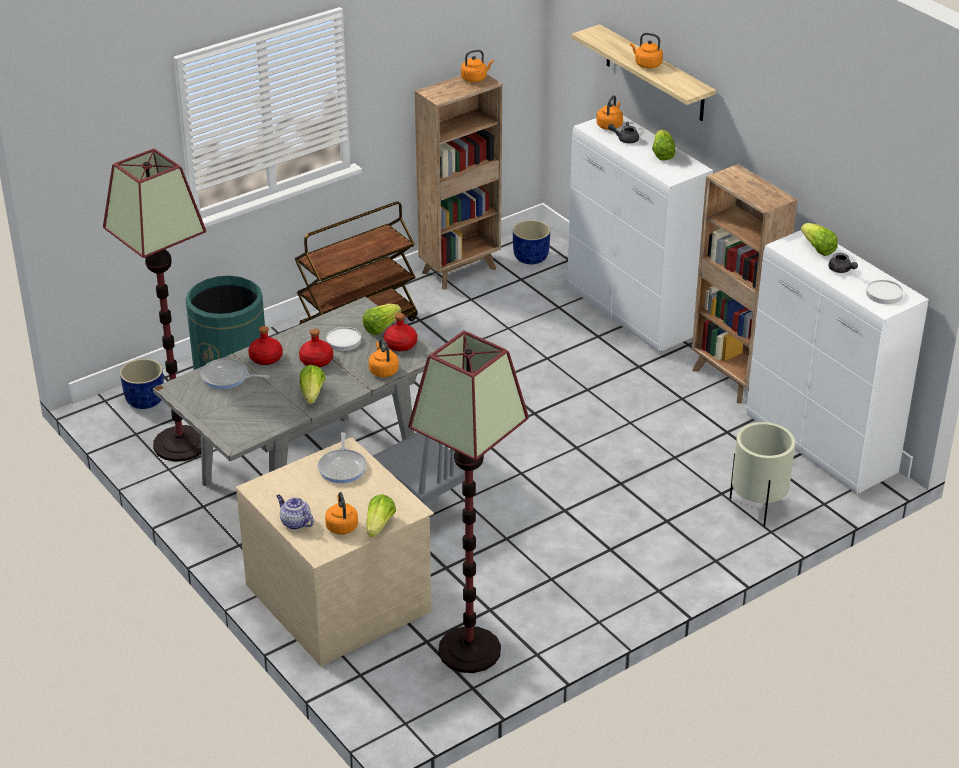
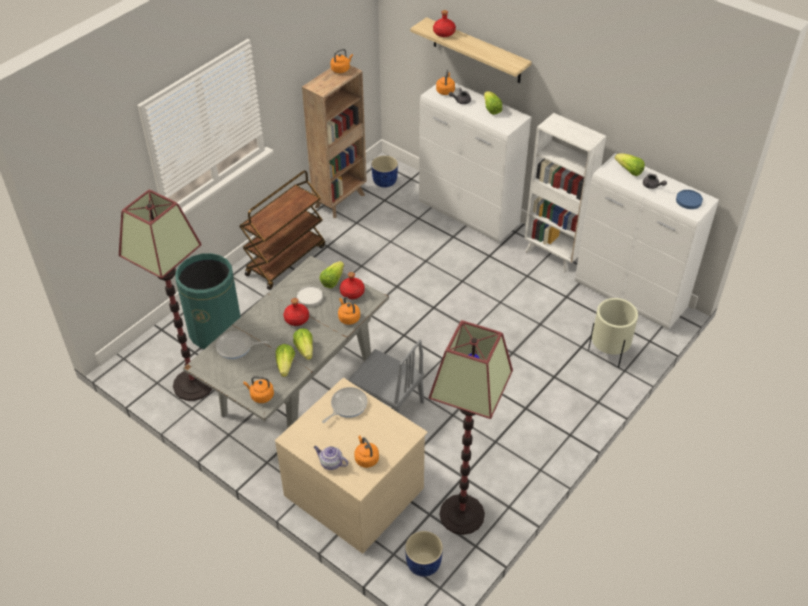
camera: 15 degrees left, 10 degrees up
(144, 400) = (153, 352): blue planter -> blue planter (423, 563)
(266, 358) = (259, 324): red bottle -> red bottle (444, 33)
(343, 467) = (347, 405): frying pan -> frying pan turned 120 degrees counterclockwise
(379, 526) = (393, 452): lettuce -> lettuce (285, 365)
(646, 64) = (474, 47): orange kettle -> orange kettle (261, 396)
(732, 380) = (554, 255): brown bookcase -> white bookcase
(884, 294) = (688, 201): white plate -> blue plate

